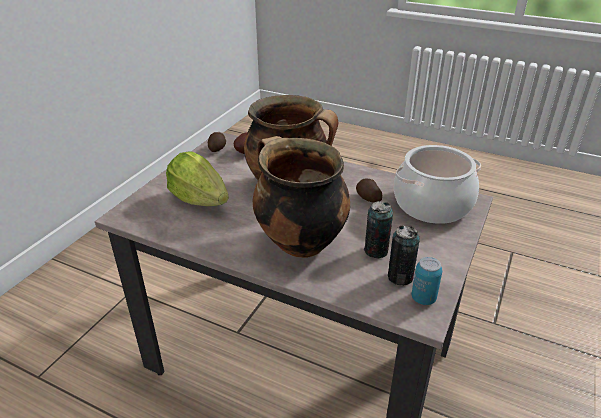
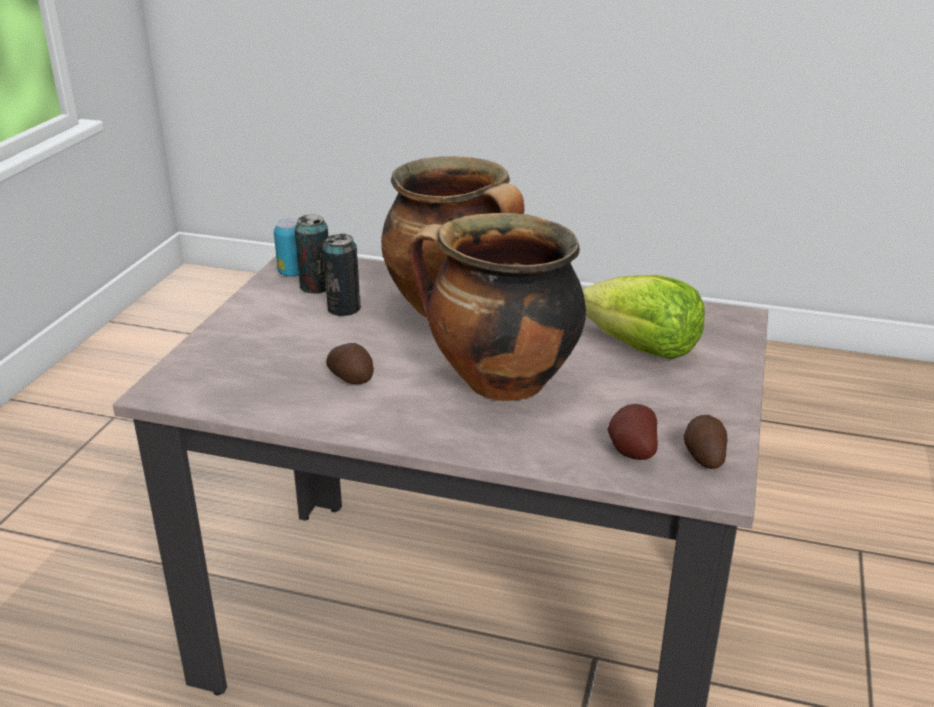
camera: 170 degrees right, 5 degrees down
(432, 204) = (236, 377): cooking pot -> none

